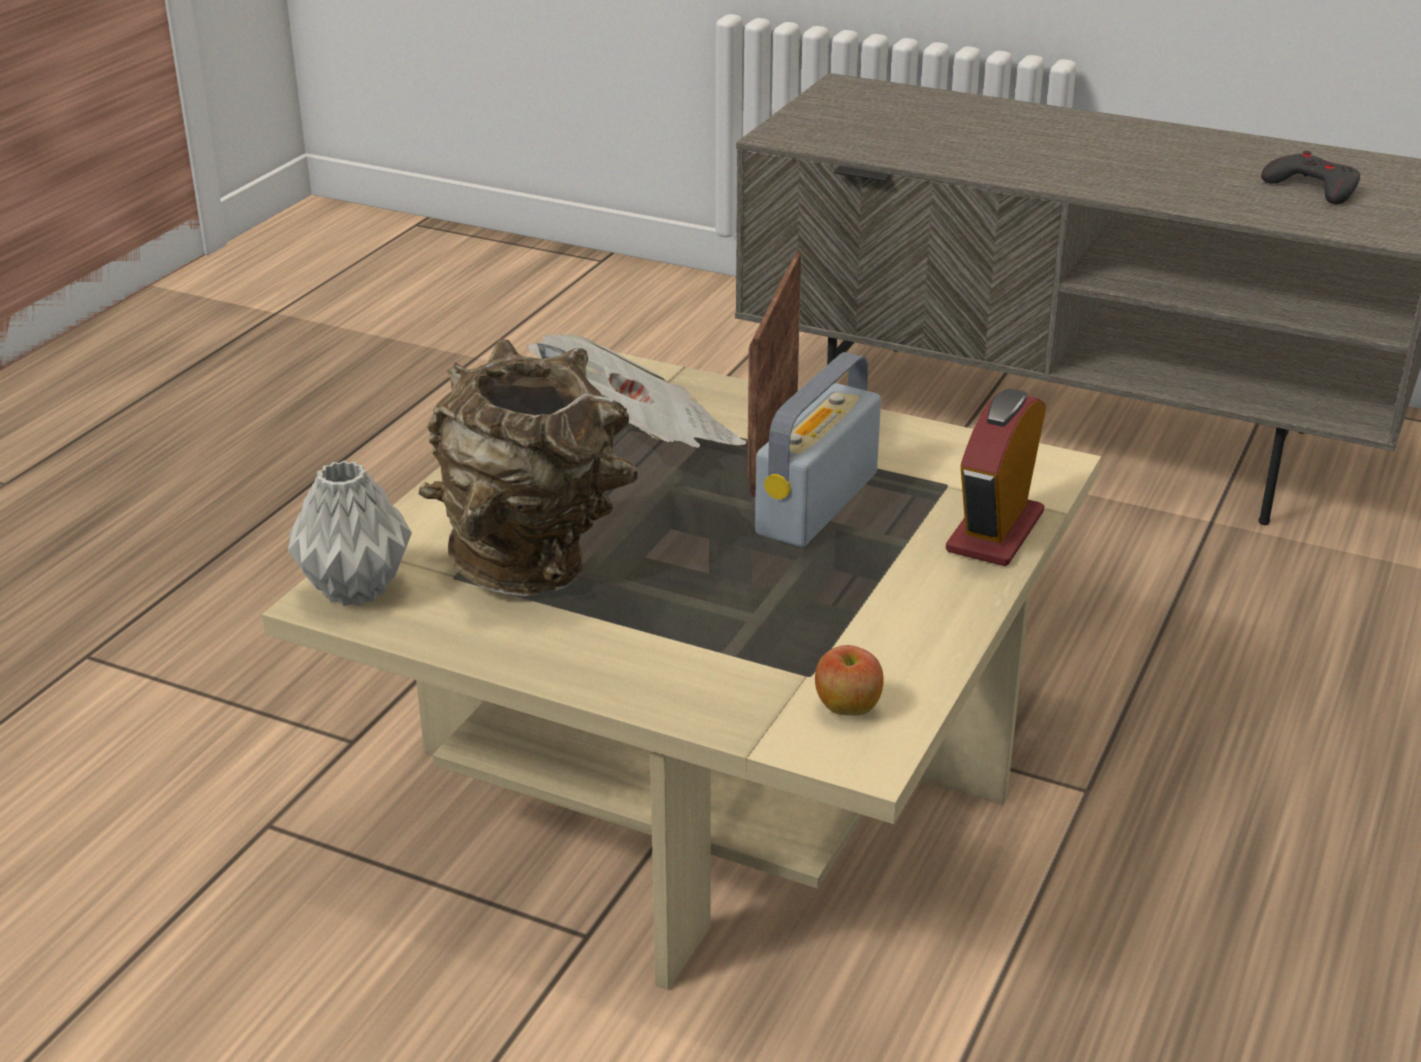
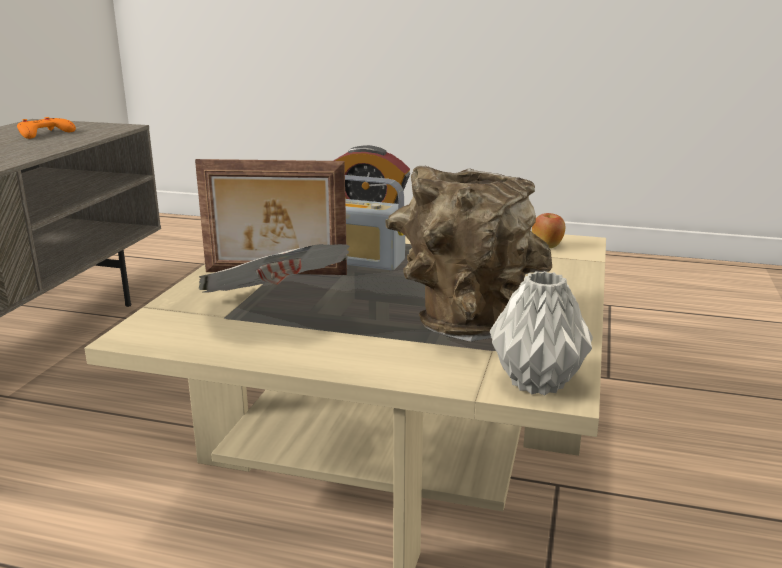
camera: 100 degrees left, 10 degrees down
(1312, 187) = (44, 134): grey game controller -> orange game controller

